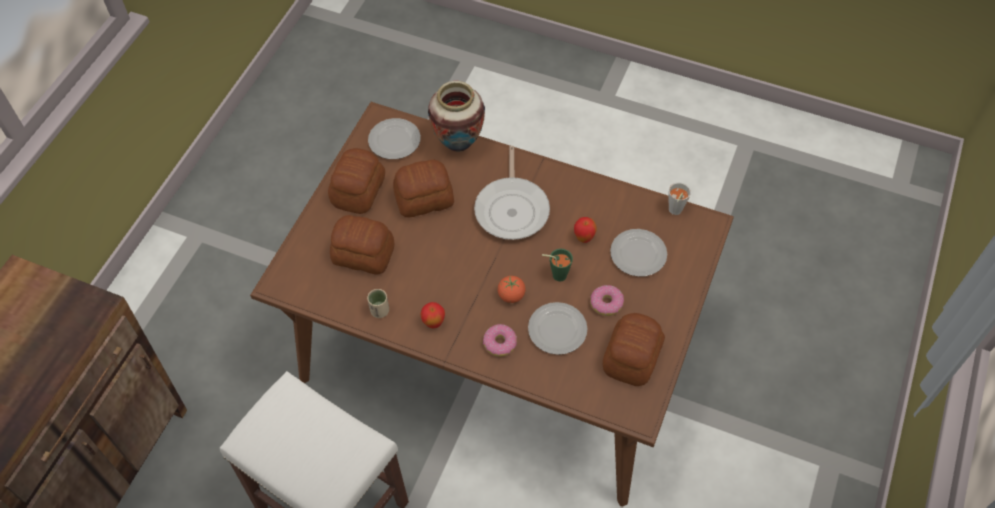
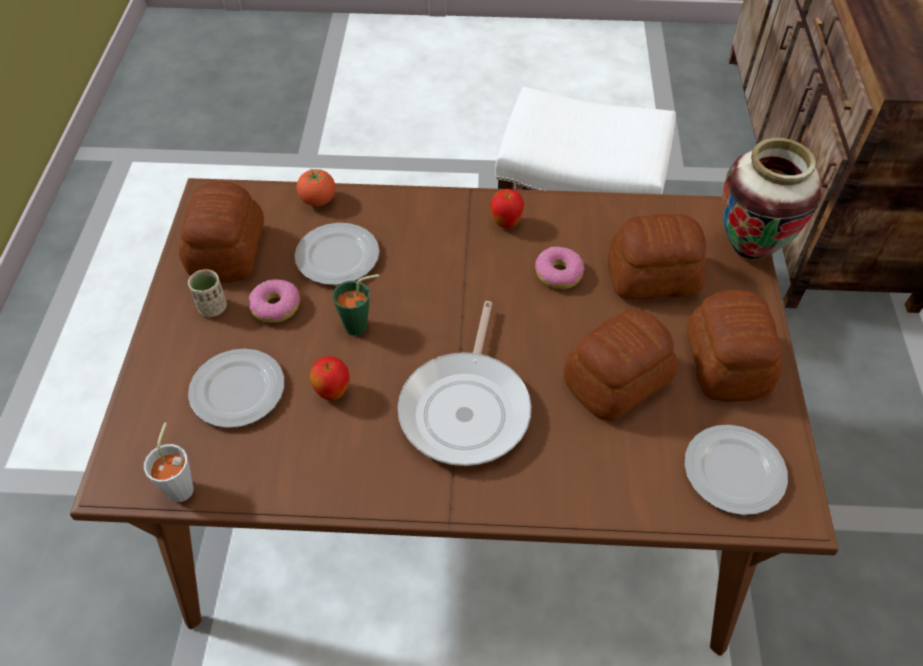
camera: 160 degrees right, 5 degrees down
(380, 311) = (583, 218): beige cup -> beige cup (212, 308)
(458, 145) = (617, 499): vase -> vase (749, 250)
(500, 343) = (409, 223): donut -> donut (558, 274)
(511, 295) = (416, 281): tomato -> tomato (318, 200)
(512, 208) = (467, 407): frying pan -> frying pan turned 150 degrees counterclockwise

